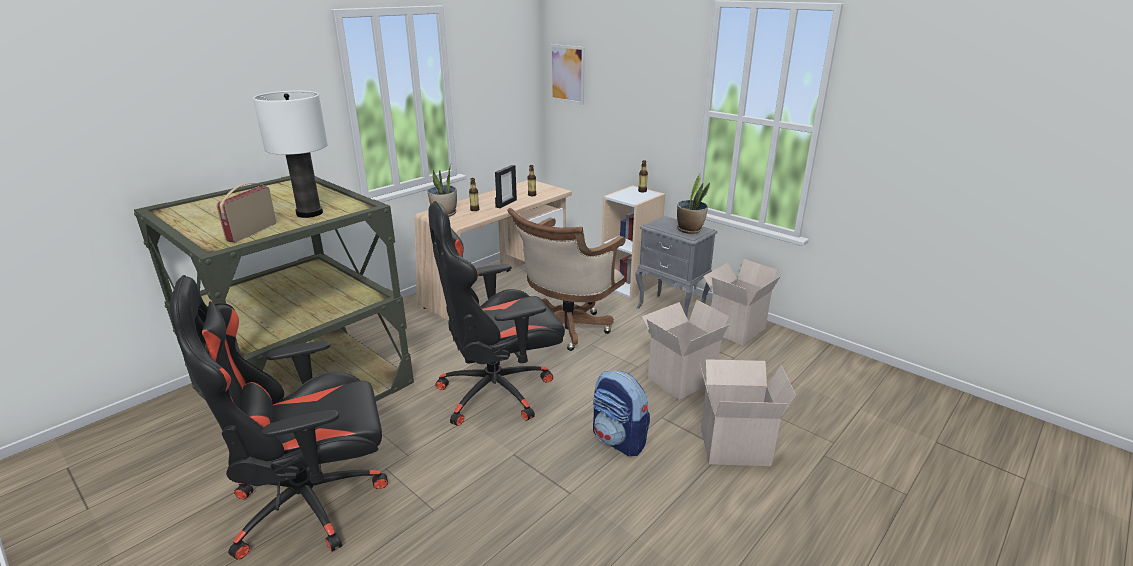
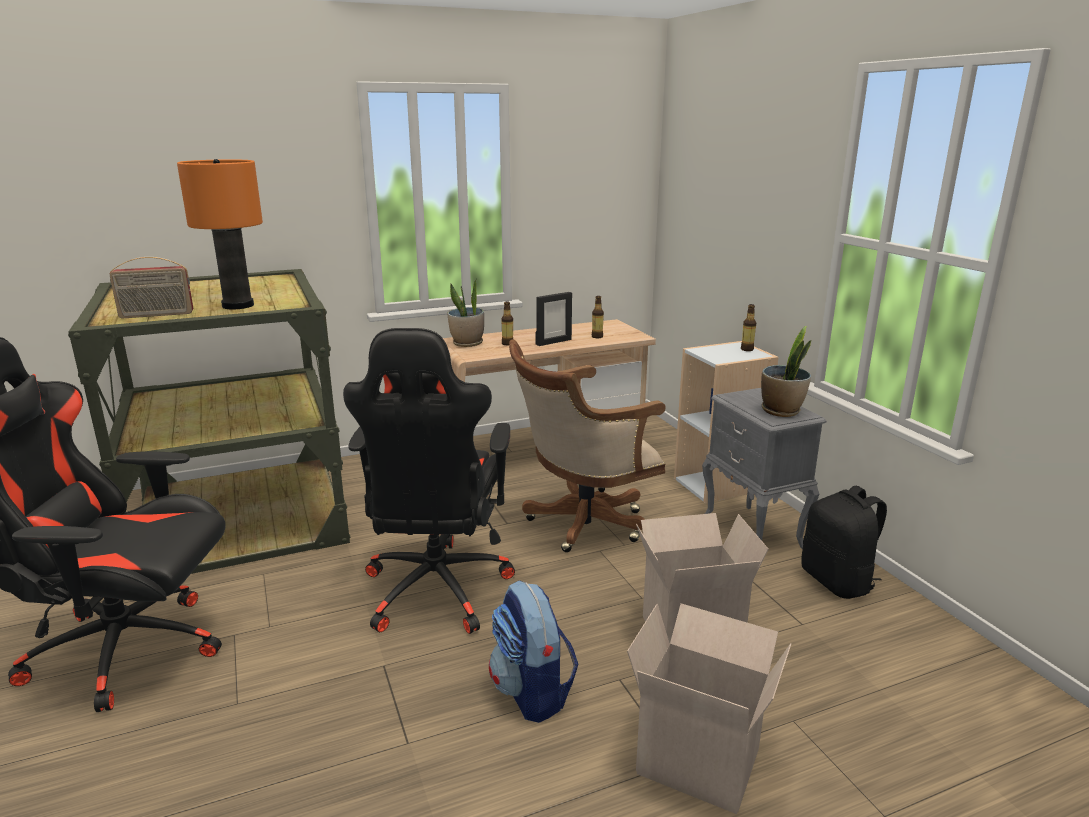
camera: 25 degrees right, 5 degrees down
(251, 232) = (156, 315): radio -> radio turned 150 degrees counterclockwise
(310, 213) = (238, 306): white table lamp -> orange table lamp
(503, 391) = (439, 581): black office chair -> black office chair turned 90 degrees counterclockwise
(567, 74) = (682, 181): picture -> none
(735, 328) = (838, 581): cardboard box -> black backpack

